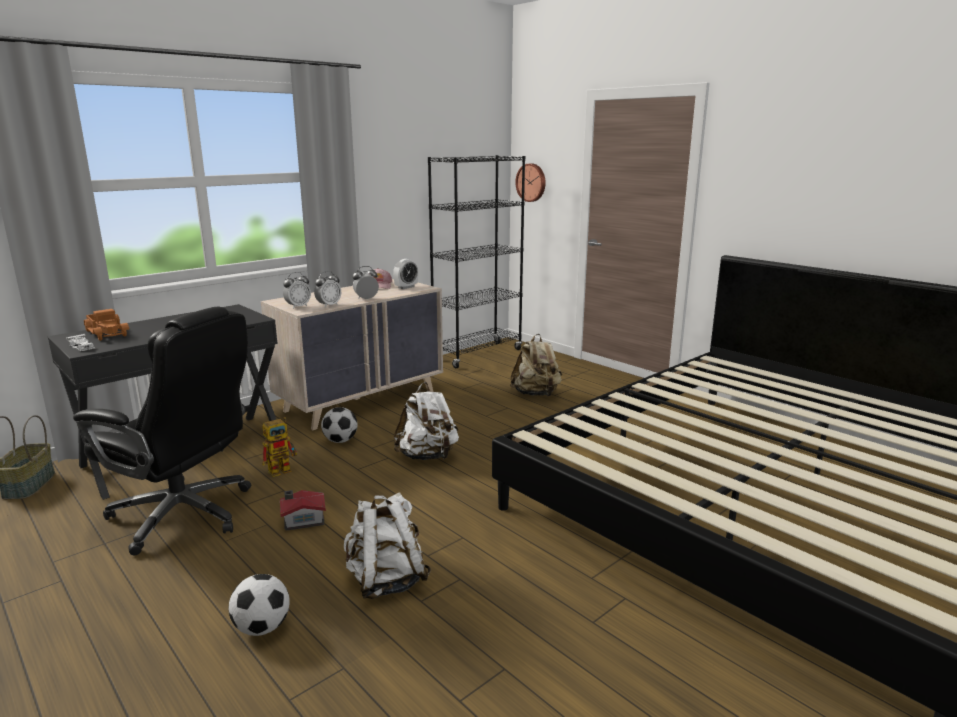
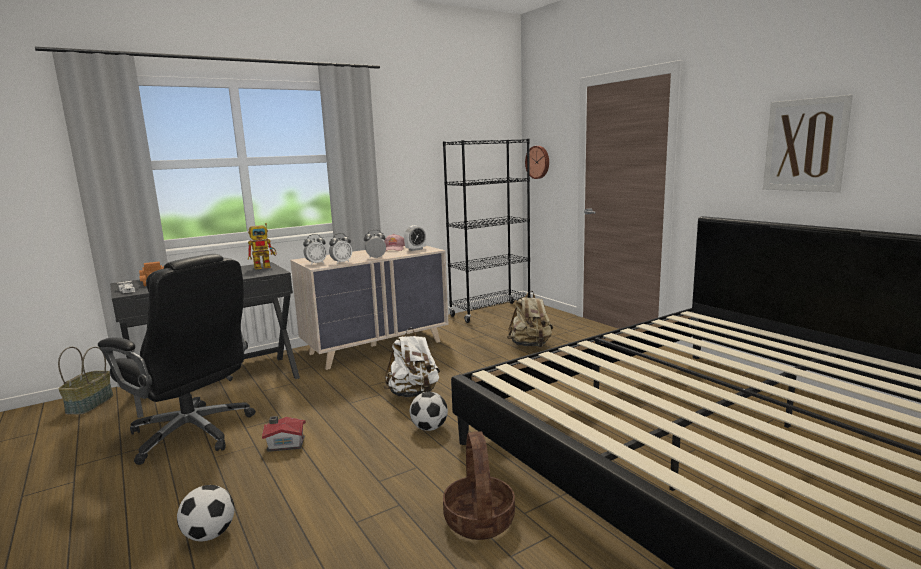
camera: 10 degrees right, 5 degrees down
(283, 469) = (288, 400): toy robot -> toy robot (266, 267)
(340, 441) = (345, 379): football -> football (429, 428)
(386, 581) = (333, 501): white backpack -> none
(550, 589) = (480, 520): none -> basket
(837, 187) = (805, 145): none -> picture

